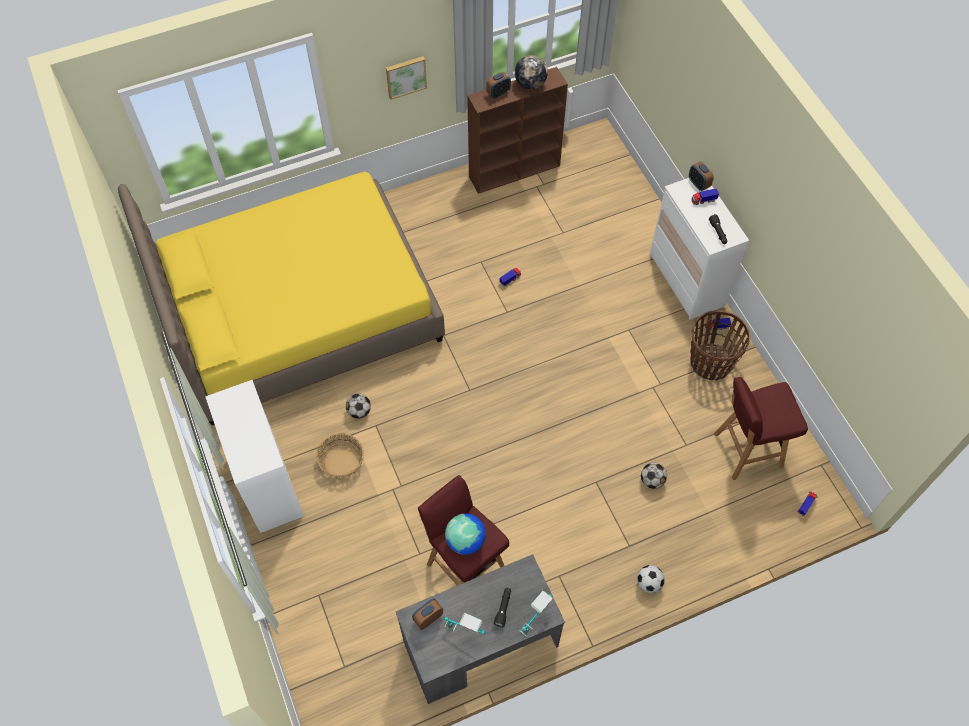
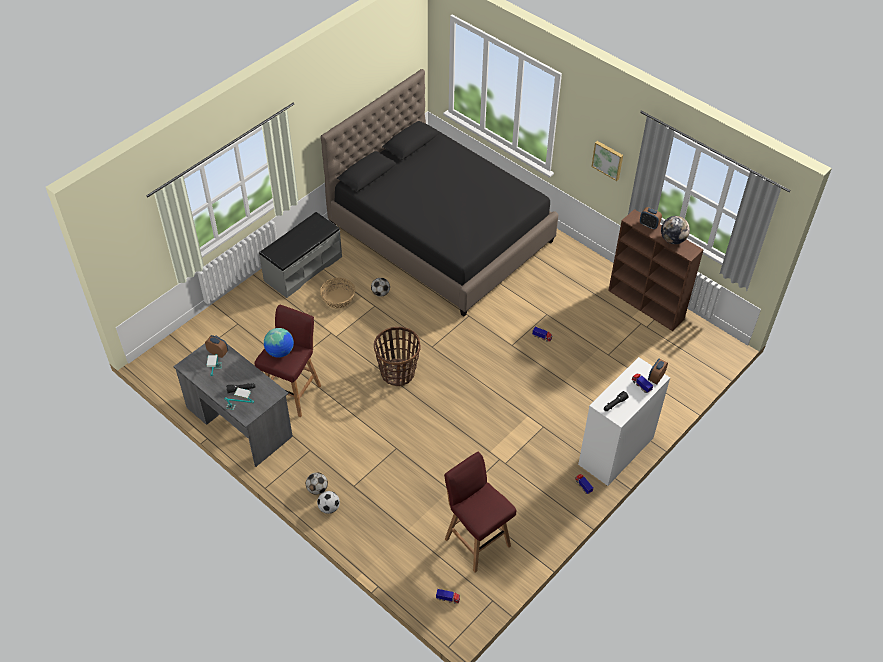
camera: 65 degrees right, 10 degrees down
(268, 484) = (303, 268): white dresser -> grey bench
(300, 311) = (441, 232): yellow bed -> black bed
(652, 480) = (415, 484): football -> football (317, 489)
(710, 363) = (545, 492): basket -> basket (397, 372)

